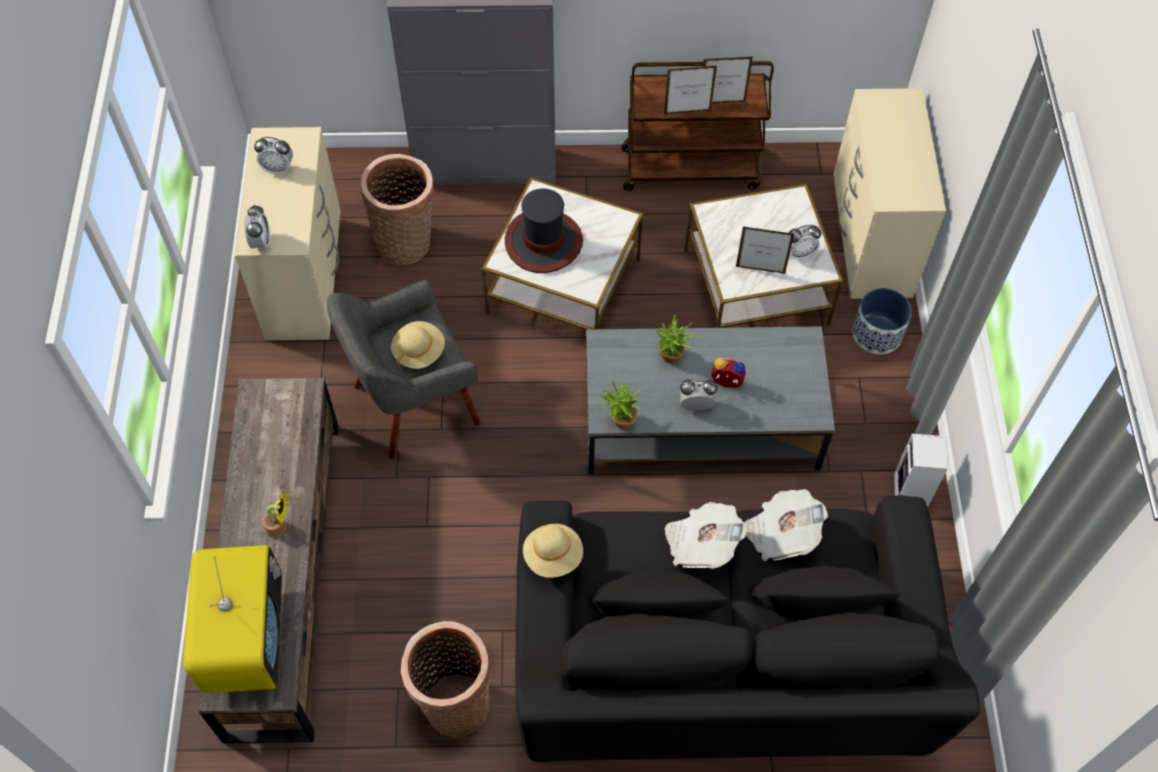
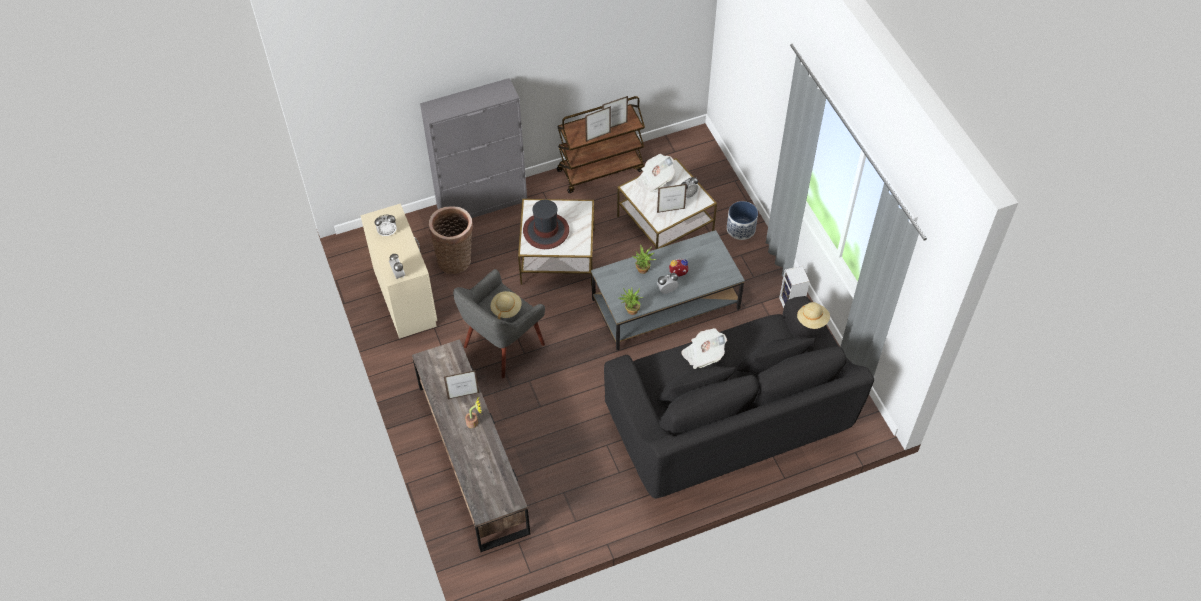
camera: 20 degrees left, 5 degrees down
(245, 637) = (483, 481): television -> none
(285, 476) = (463, 396): none -> picture frame
(453, 701) = (596, 488): basket -> none
(553, 556) = (633, 382): beige hat -> beige hat (812, 320)
(781, 533) = (740, 337): newspaper -> newspaper (654, 179)
(869, 239) = (716, 179): beige dresser -> none

